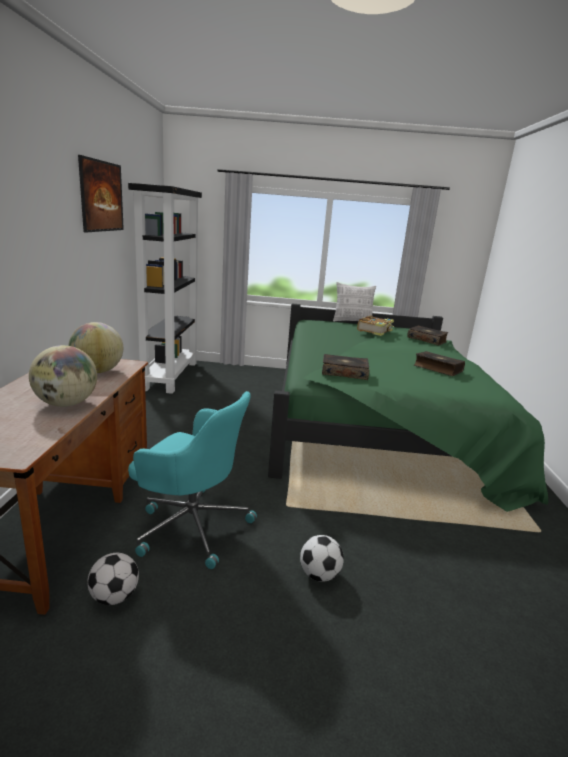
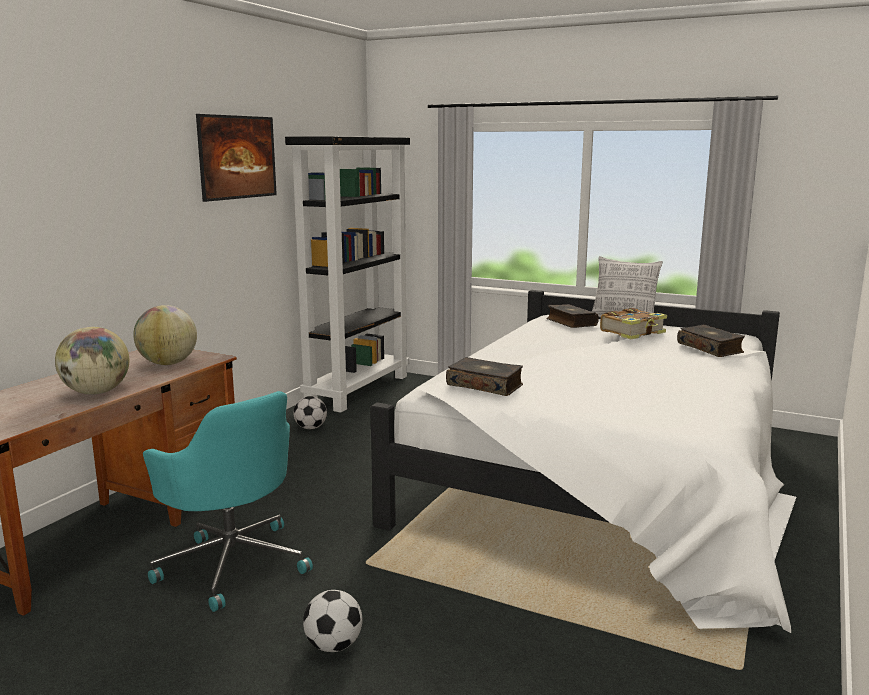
camera: 25 degrees right, 5 degrees down
(114, 596) = (96, 615): football -> football (310, 428)
(377, 425) = (606, 482): green bed -> white bed
(437, 369) = (653, 389): book -> book (570, 322)

